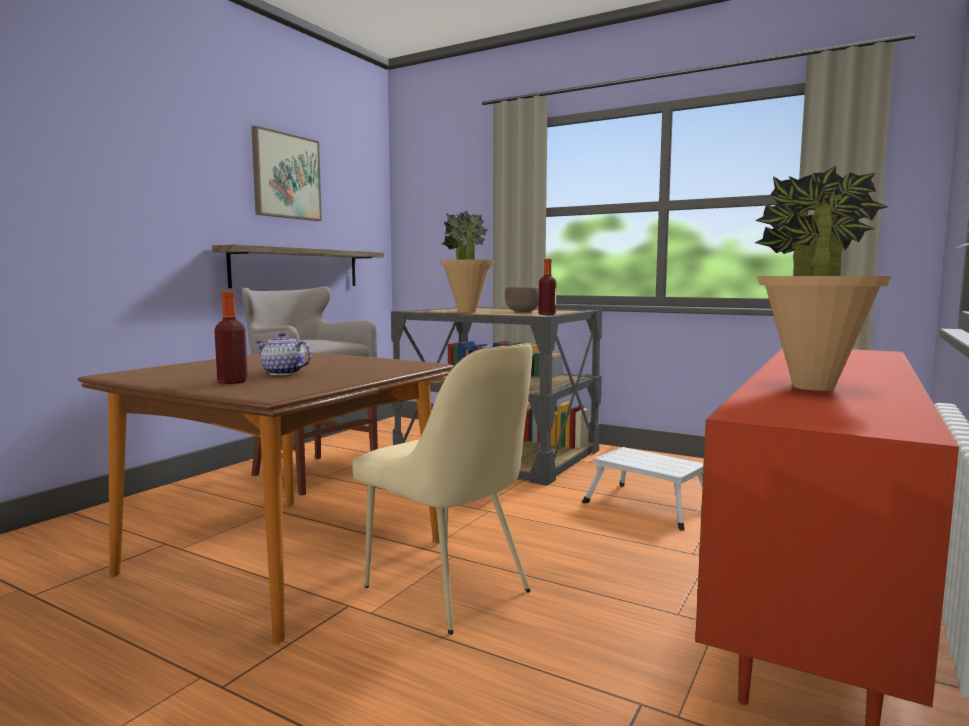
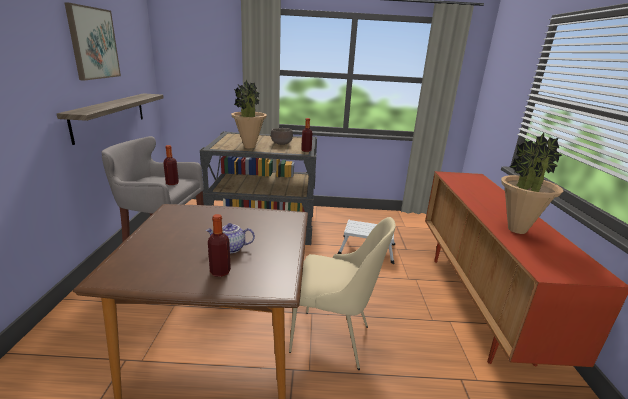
camera: 30 degrees left, 15 degrees up
(325, 342) = (172, 183): none -> bottle

